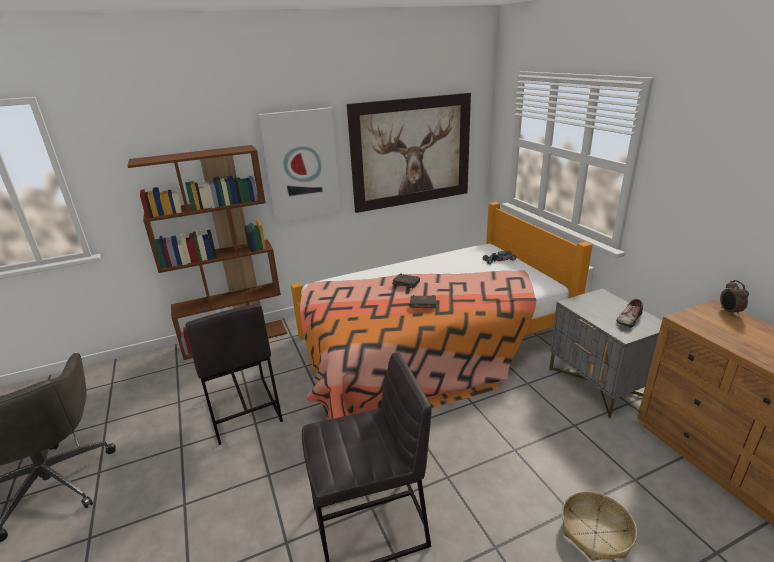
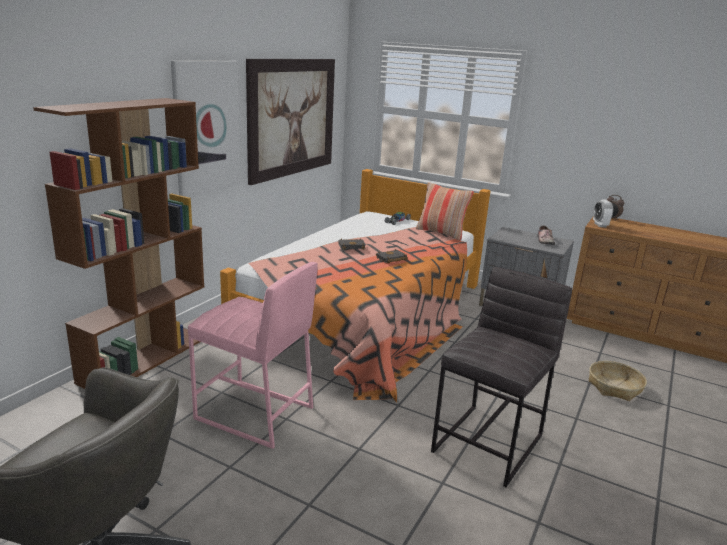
camera: 40 degrees left, 5 degrees down
(242, 410) = (254, 414): grey stool -> pink stool
(522, 283) = (441, 233): none -> pillow
(691, 318) = (600, 225): none -> alarm clock

